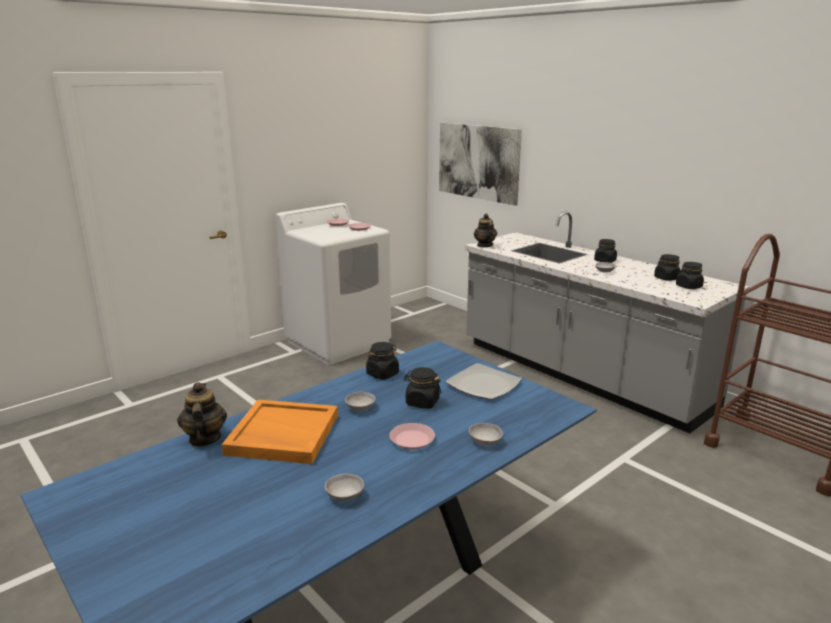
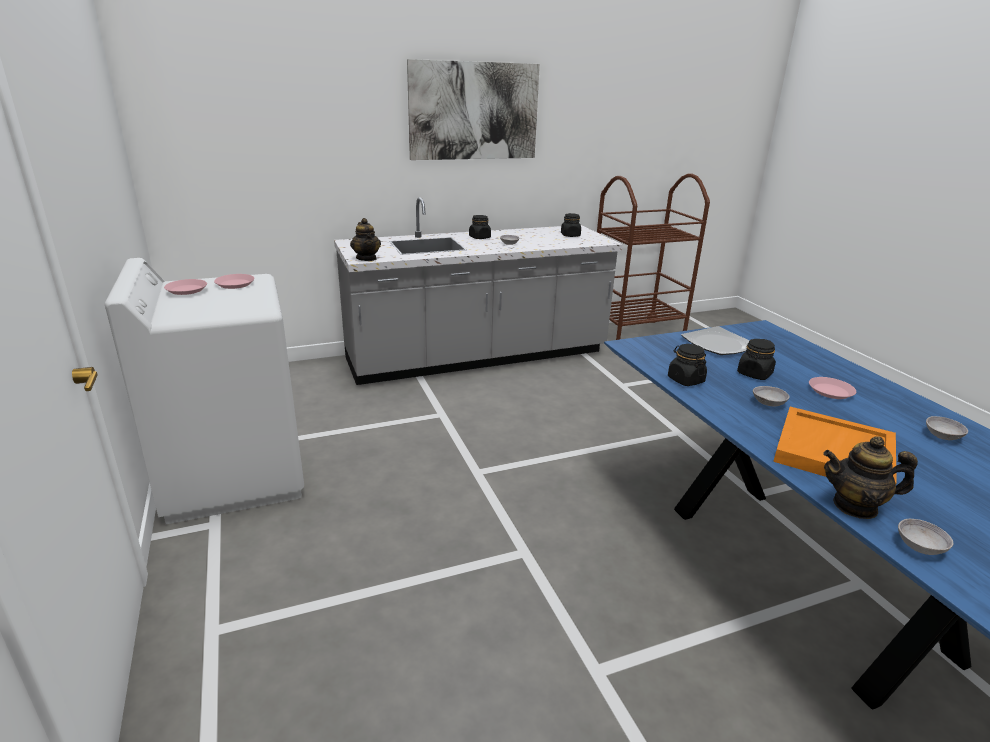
camera: 70 degrees left, 5 degrees up
(478, 162) = (247, 159): picture -> picture (474, 111)
(484, 245) = (366, 258): teapot -> teapot turned 120 degrees counterclockwise
(485, 442) = (827, 365): grey bowl -> grey bowl (919, 547)
(666, 278) = (545, 235): black jar -> none

